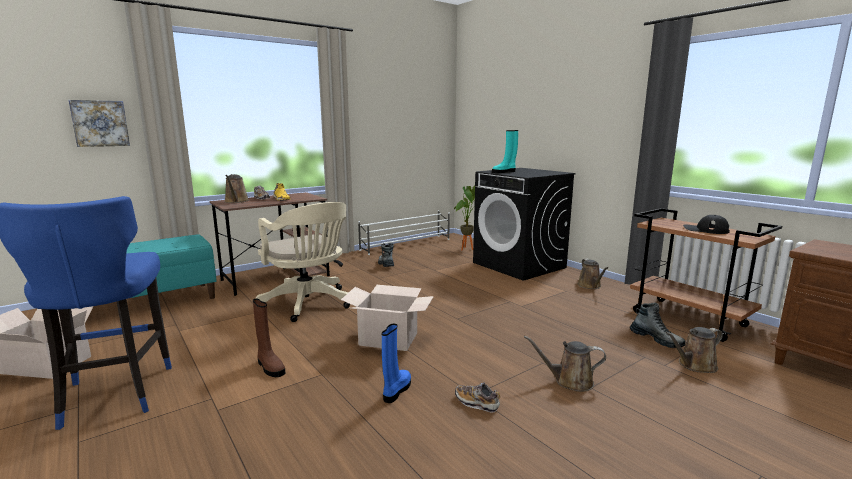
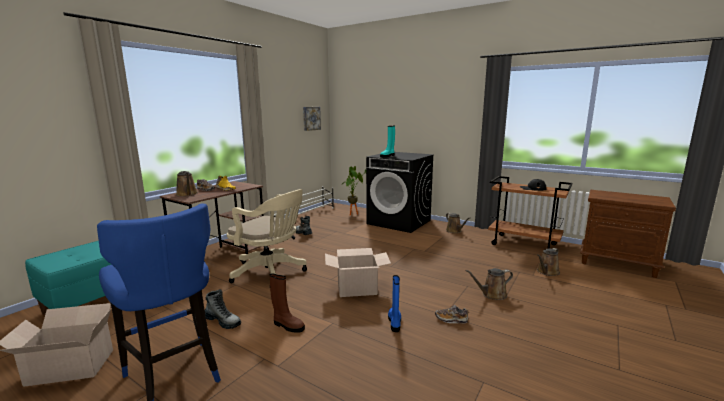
camera: 20 degrees left, 0 degrees up
(100, 123) = (53, 131): picture -> picture (311, 118)
(656, 339) = (516, 260): boot -> boot (223, 321)

